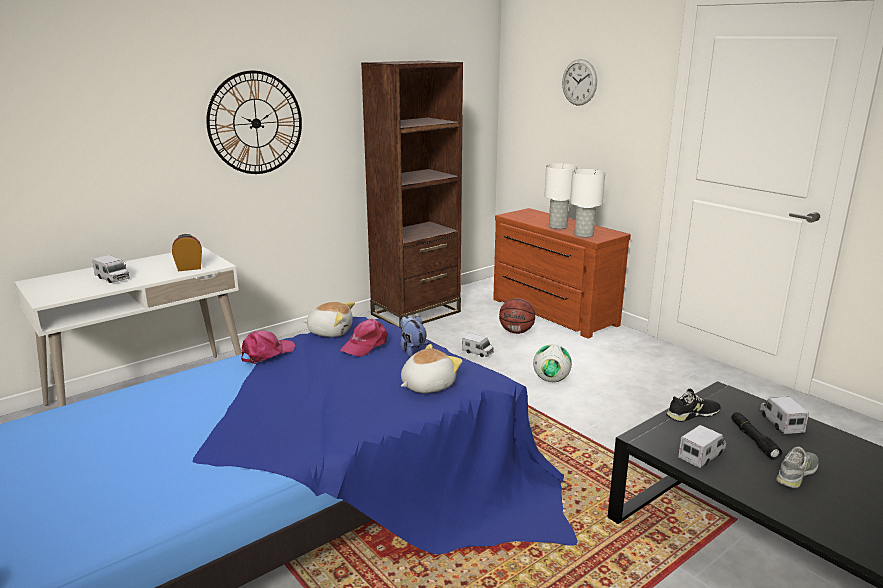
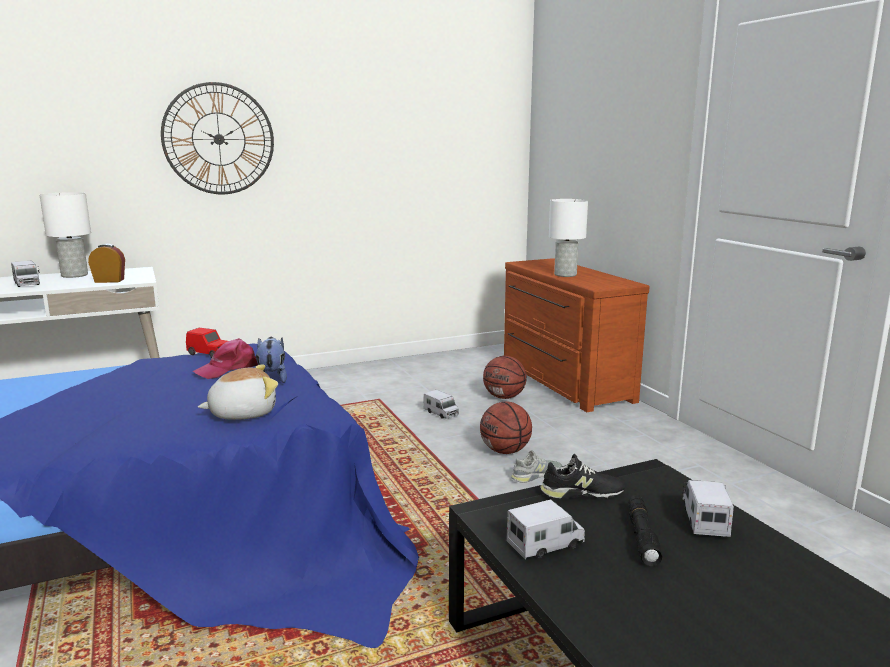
camera: 15 degrees right, 5 degrees down
(267, 353) = (119, 367): pink cap -> none
(330, 331) = (209, 354): plush toy -> red toy car
(416, 313) = (405, 368): brown bookcase -> none
(551, 380) = (505, 451): football -> basketball
(579, 82) = (601, 103): wall clock -> none
(584, 235) = (588, 283): white table lamp -> white table lamp (75, 275)
(797, 473) = (671, 590): grey shoe -> grey shoe (536, 475)

